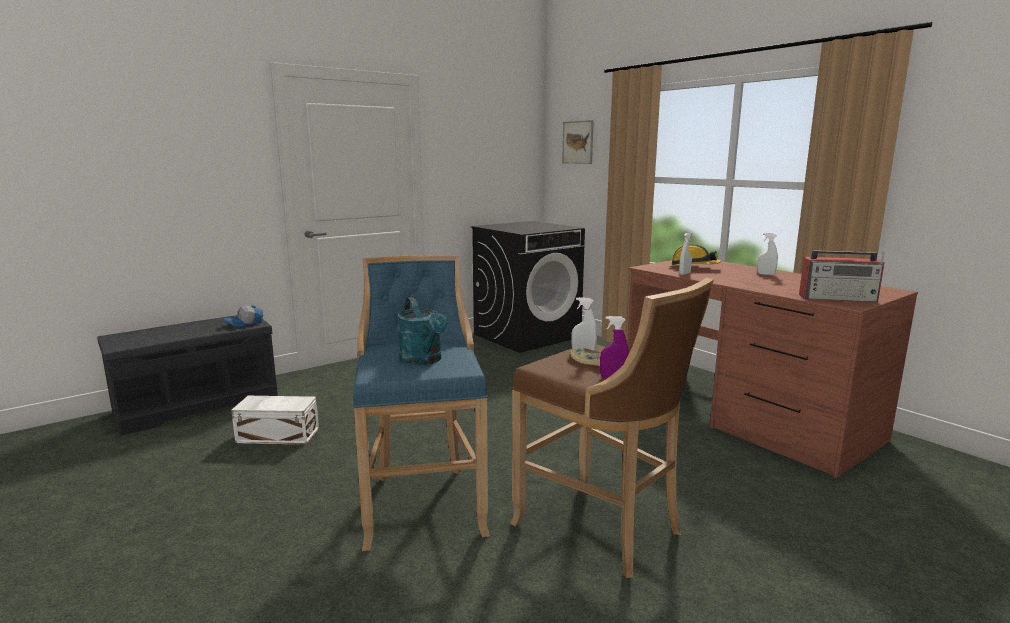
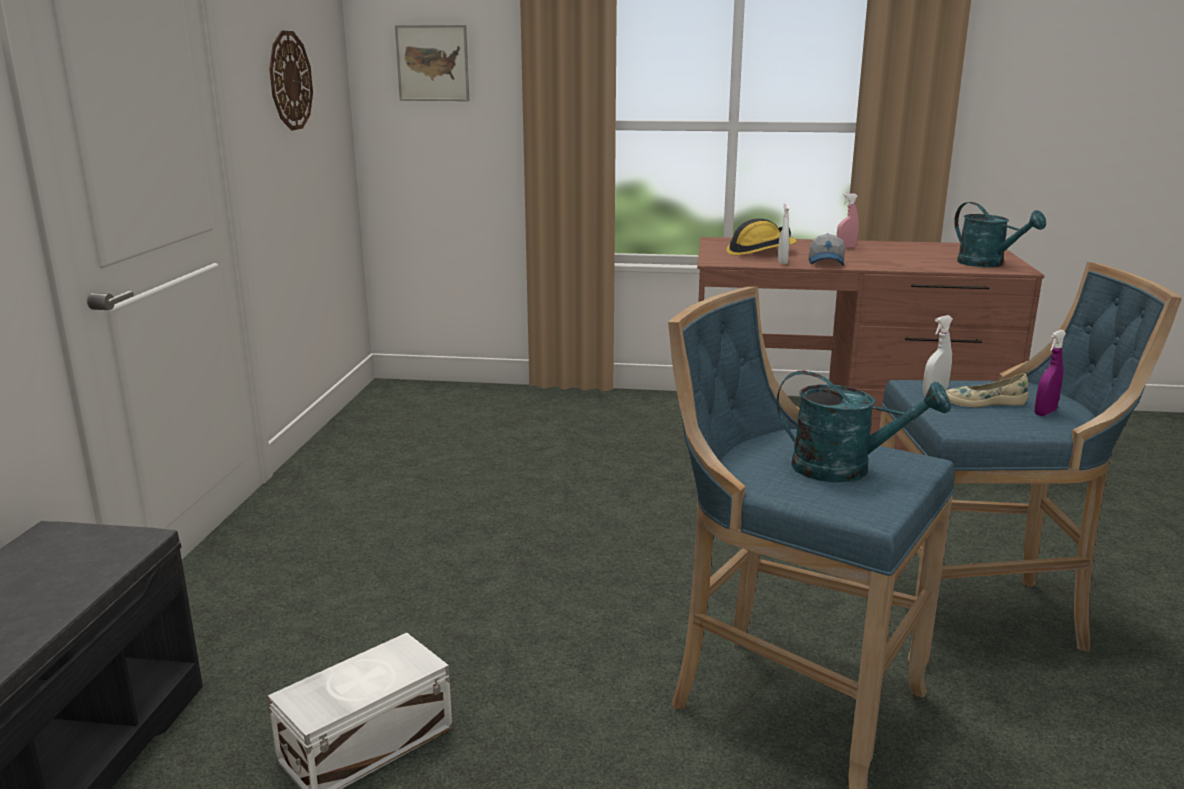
camera: 45 degrees left, 5 degrees up
(244, 324) = (106, 548): cap -> cap (827, 263)
(481, 150) = (290, 81): none -> wall clock
(527, 335) = (412, 412): black washing machine -> none
(603, 528) = (979, 616): brown stool -> blue stool
(766, 274) = (846, 247): white spray bottle -> pink spray bottle
(838, 298) = (988, 264): radio -> turquoise watering can

